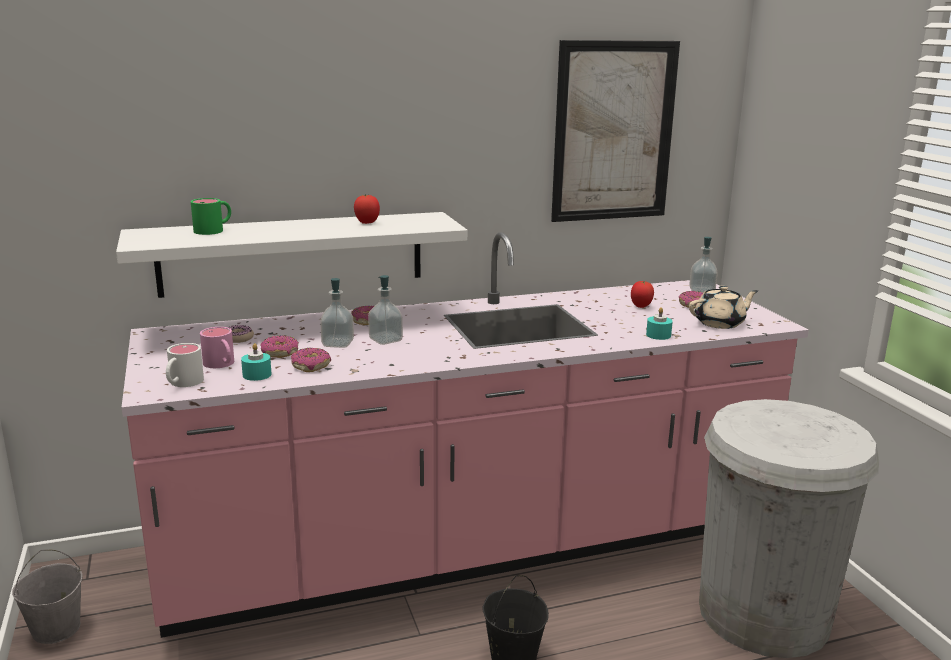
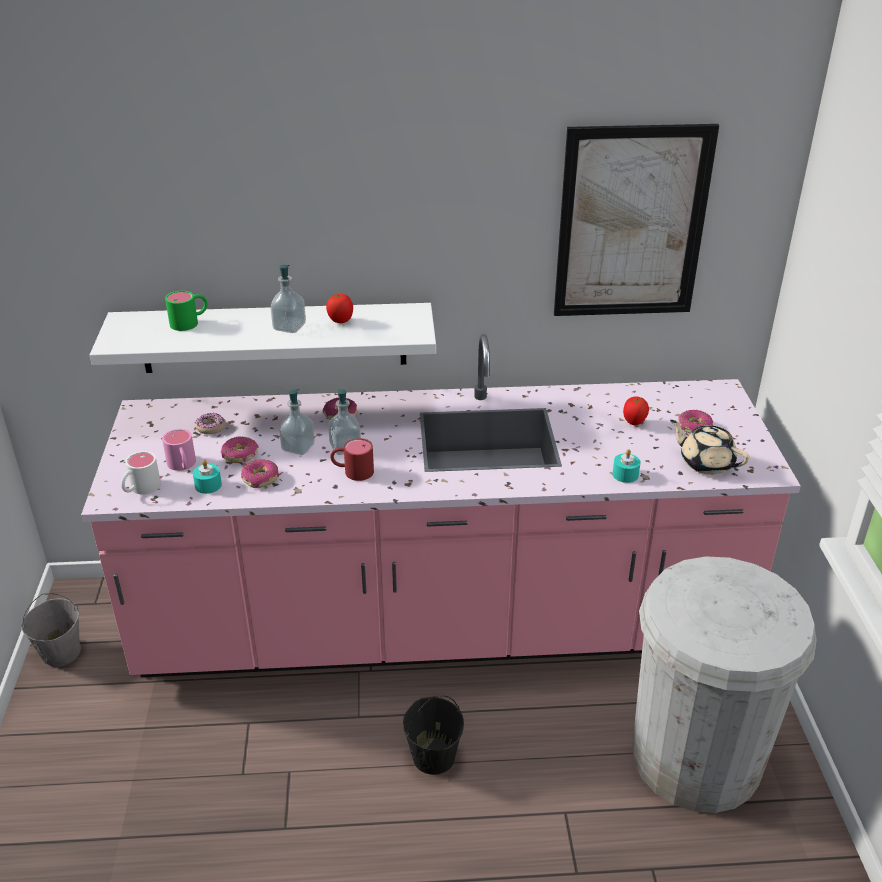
camera: 15 degrees right, 15 degrees up
(402, 354) = (352, 471): none -> red mug
(701, 291) = (718, 403): soap dispenser -> soap dispenser (289, 327)
(720, 323) = (705, 463): beige teapot -> beige teapot turned 135 degrees counterclockwise

